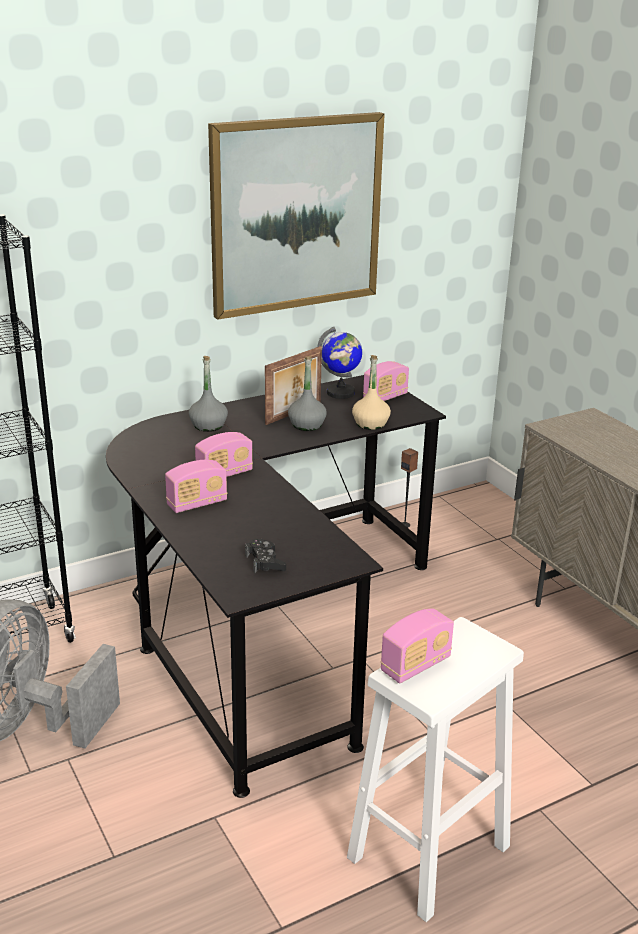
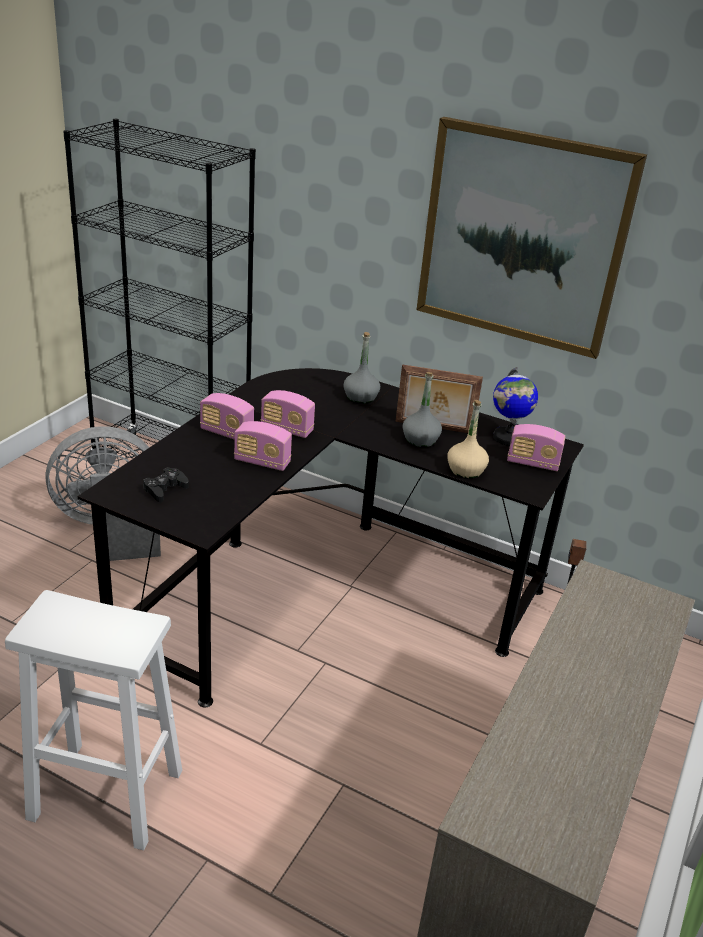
camera: 55 degrees right, 5 degrees up
(415, 665) = (72, 610): radio -> radio (262, 462)

